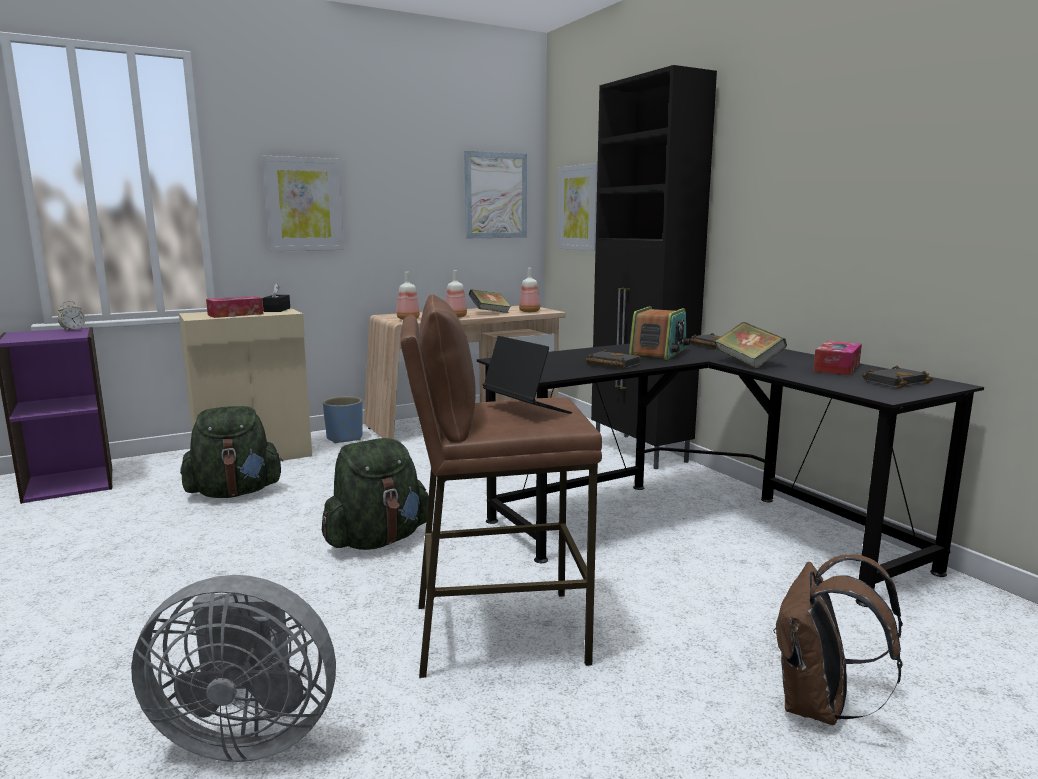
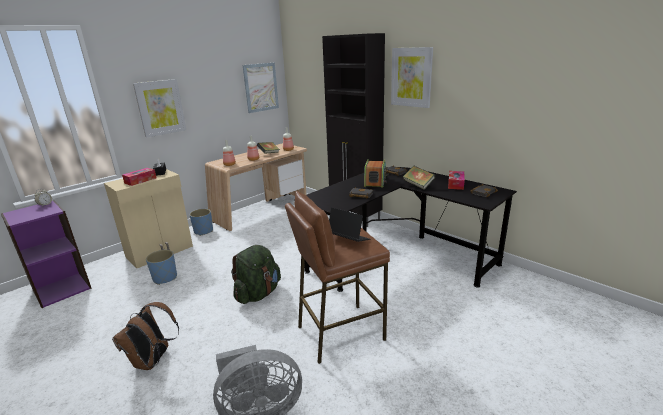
camera: 15 degrees left, 10 degrees up
(235, 492) = (165, 278): green backpack -> blue planter
(578, 208) = (307, 93): picture -> picture (411, 77)
(819, 707) = (476, 338): brown backpack -> brown backpack (153, 361)

